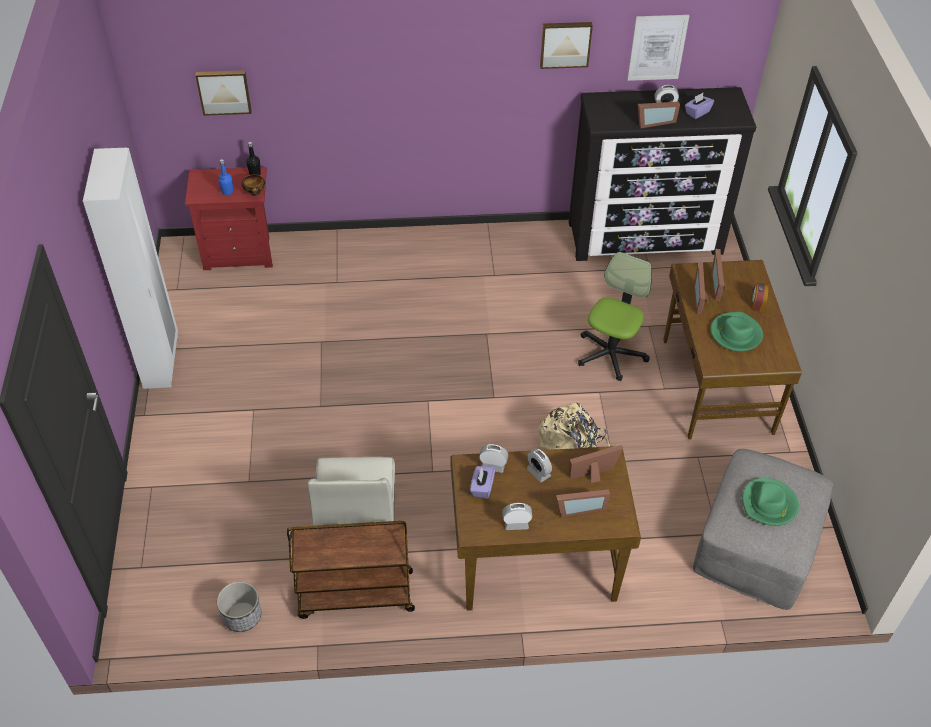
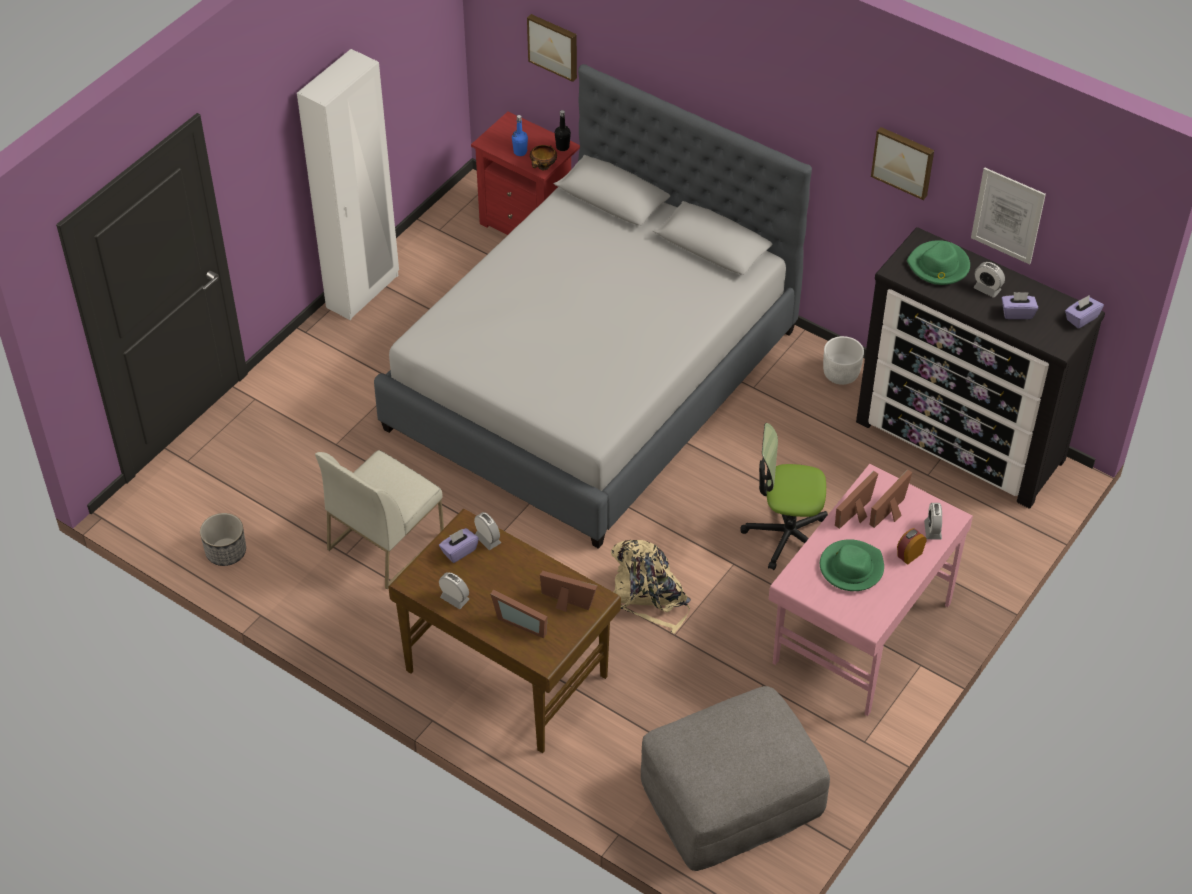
camera: 40 degrees right, 0 degrees up
(355, 595) = (328, 596): brown cart -> none
(387, 328) = (593, 379): none -> grey bed
(537, 237) = (840, 374): none -> white planter
(538, 472) = (520, 570): alarm clock -> alarm clock (932, 530)
(611, 354) = (786, 535): office chair -> office chair turned 150 degrees counterclockwise
(654, 122) = (956, 298): picture frame -> none
(715, 386) = (860, 632): brown desk -> pink desk
(734, 97) = (1081, 318): none -> purple tissue box
(769, 504) = (728, 747): green hat -> green hat (939, 266)

